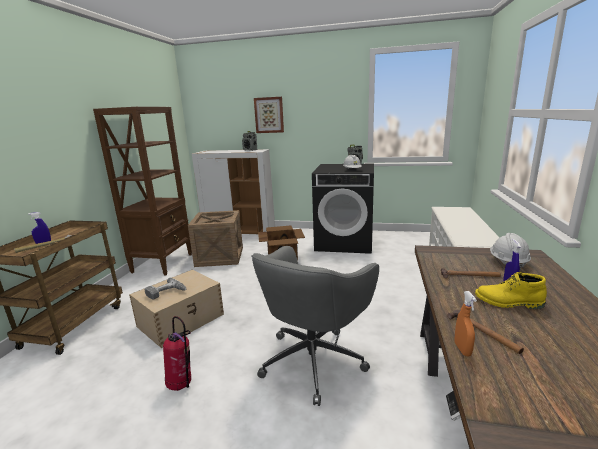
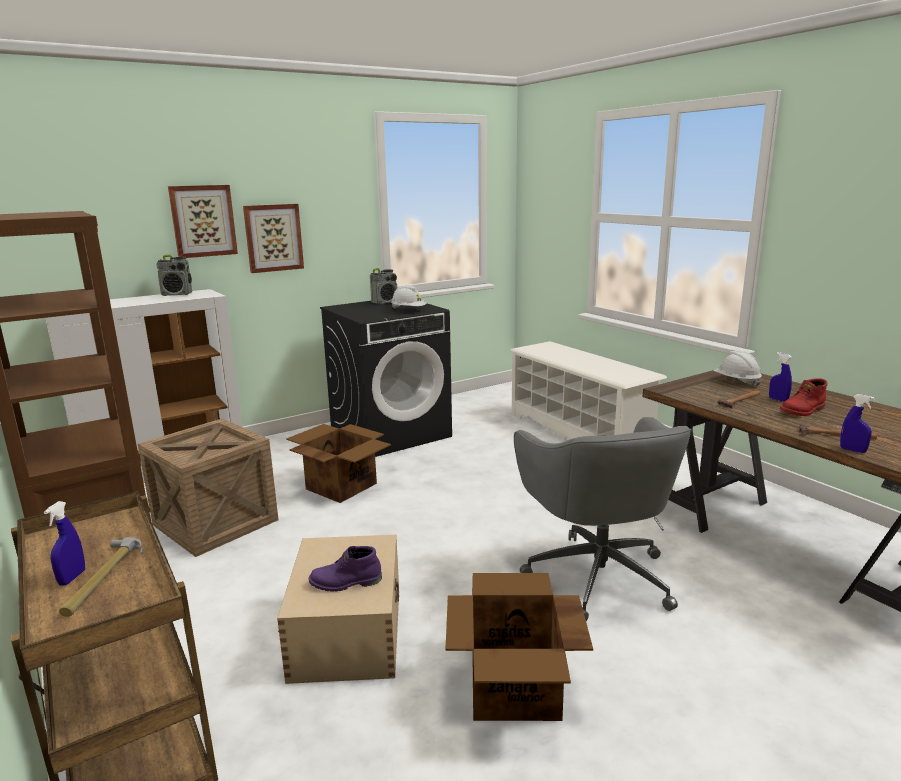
camera: 45 degrees left, 0 degrees up
(167, 293) = (345, 583): power drill -> purple boot
(182, 384) = (514, 689): fire extinguisher -> cardboard box
(303, 124) = (273, 238): none -> picture
(462, 349) = (852, 450): orange spray bottle -> blue spray bottle
(508, 302) = (803, 411): yellow boot -> red boot

